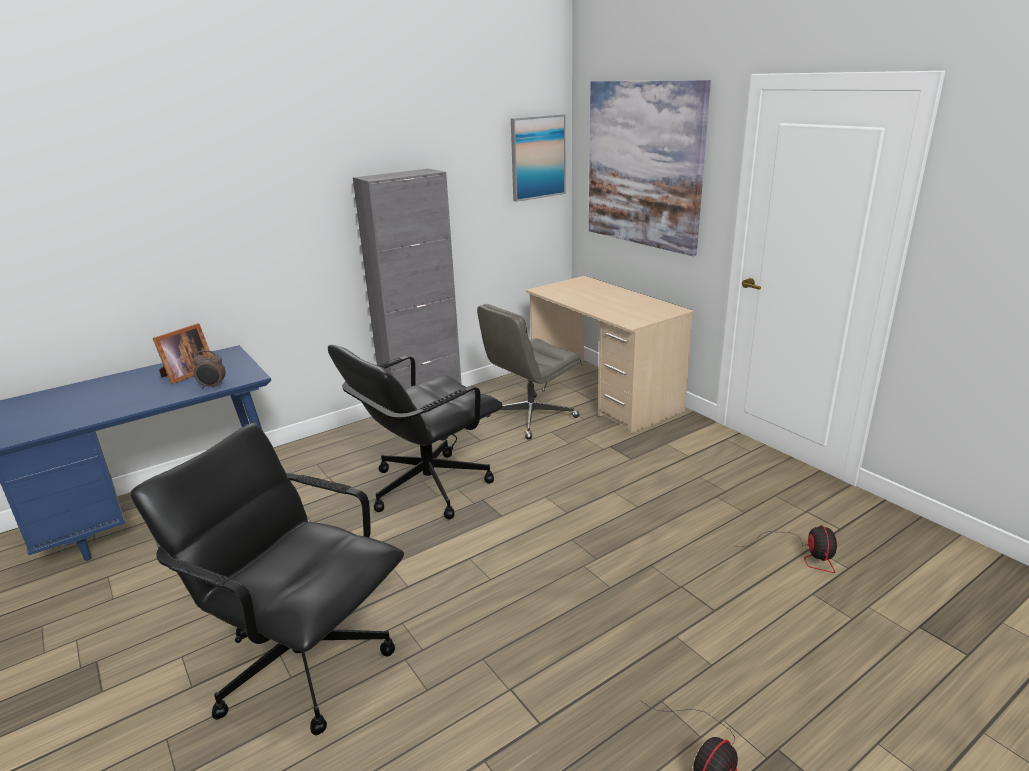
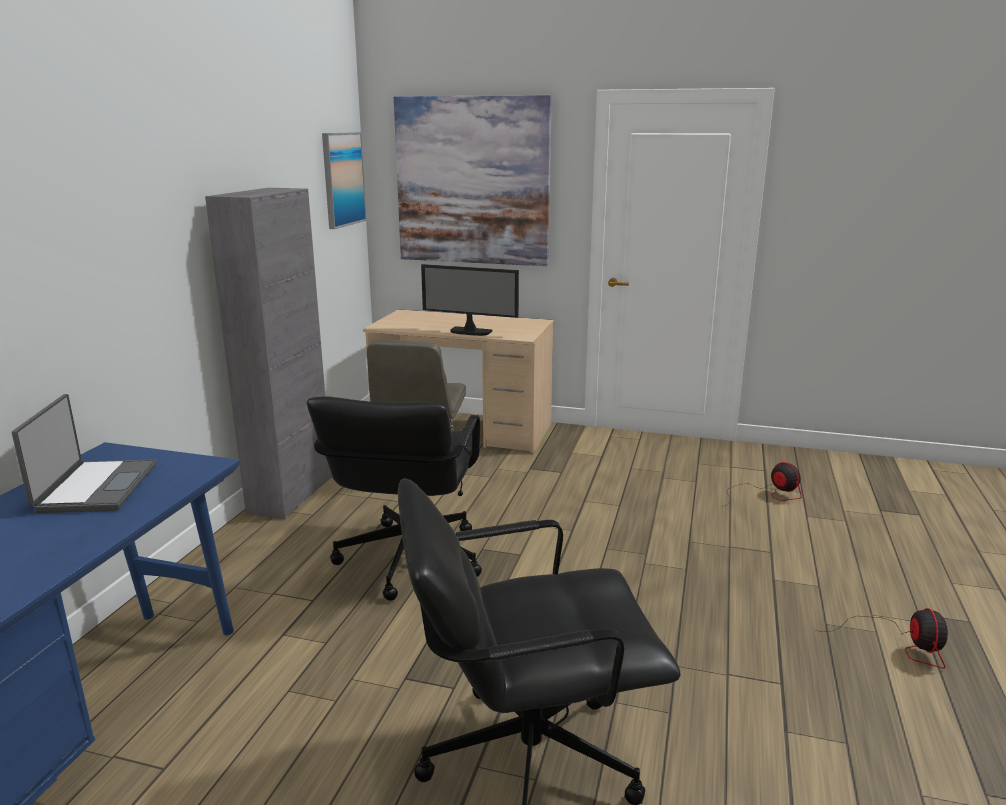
camera: 40 degrees left, 5 degrees down
(186, 374) = (95, 488): picture frame -> laptop
(213, 386) = (174, 488): alarm clock -> none
(597, 309) = (470, 332): none -> monitor

